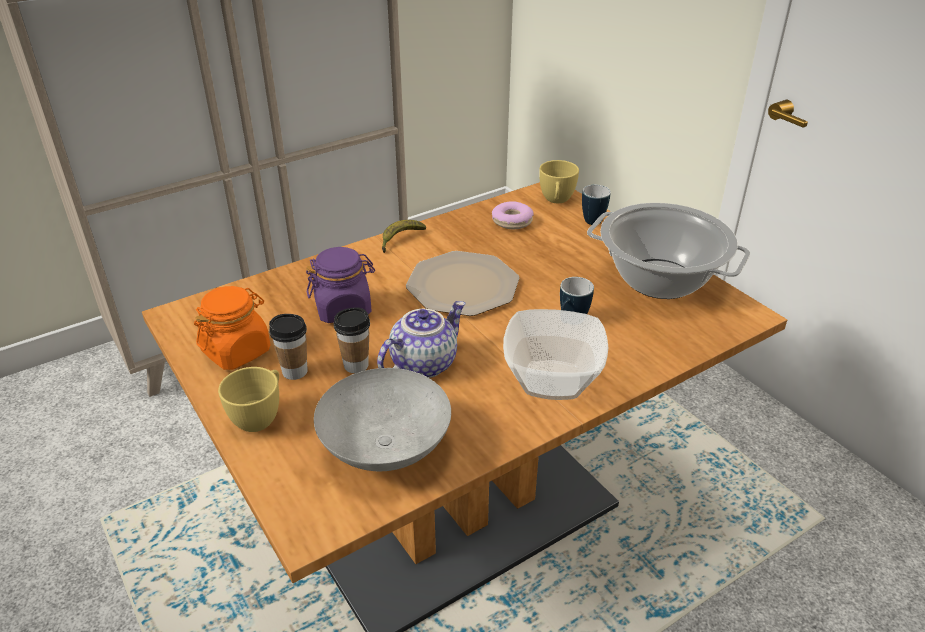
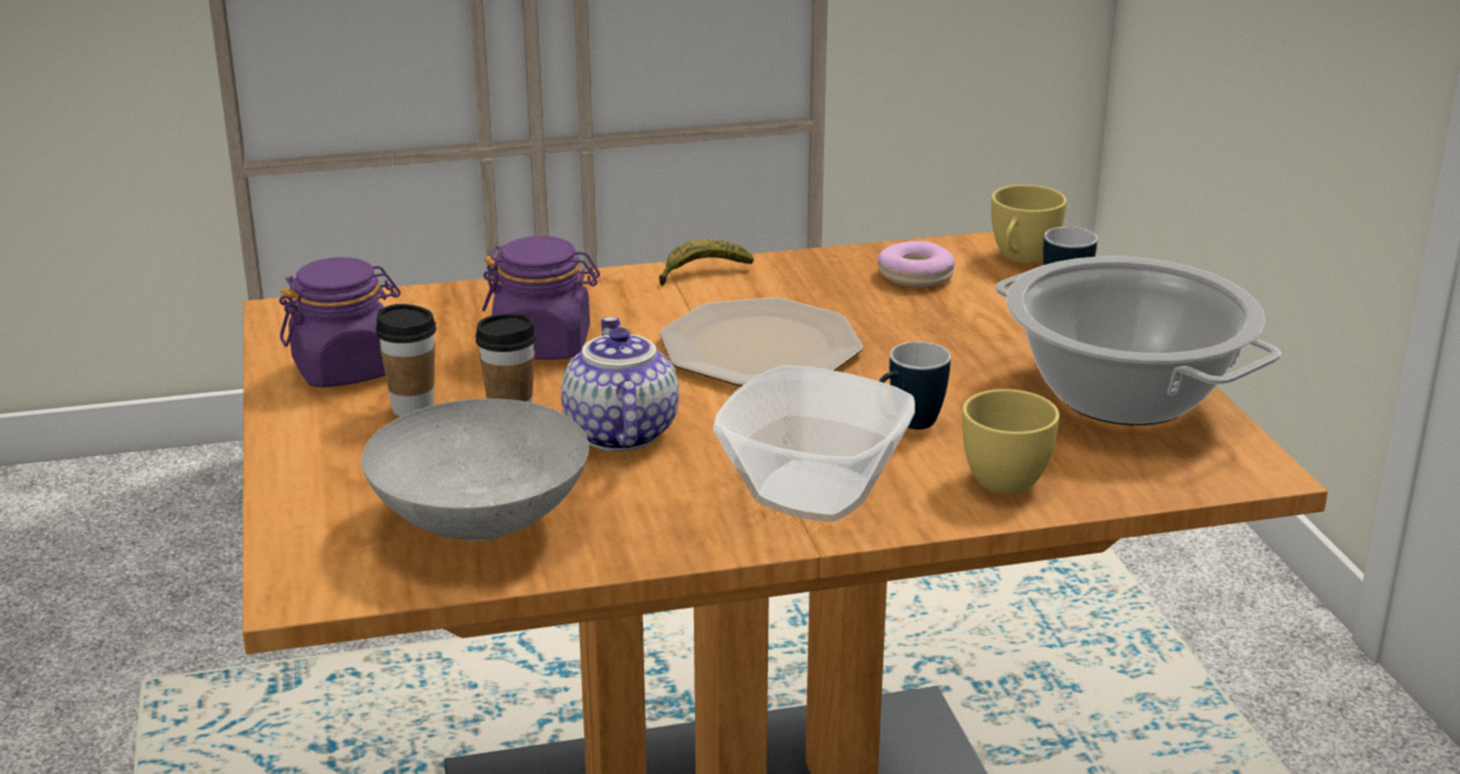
camera: 20 degrees right, 10 degrees down
(237, 351) = (346, 369): orange jar -> purple jar
(260, 416) = (325, 451): yellow cup -> yellow cup (1013, 477)
(423, 363) = (618, 433): teapot -> teapot turned 75 degrees counterclockwise

